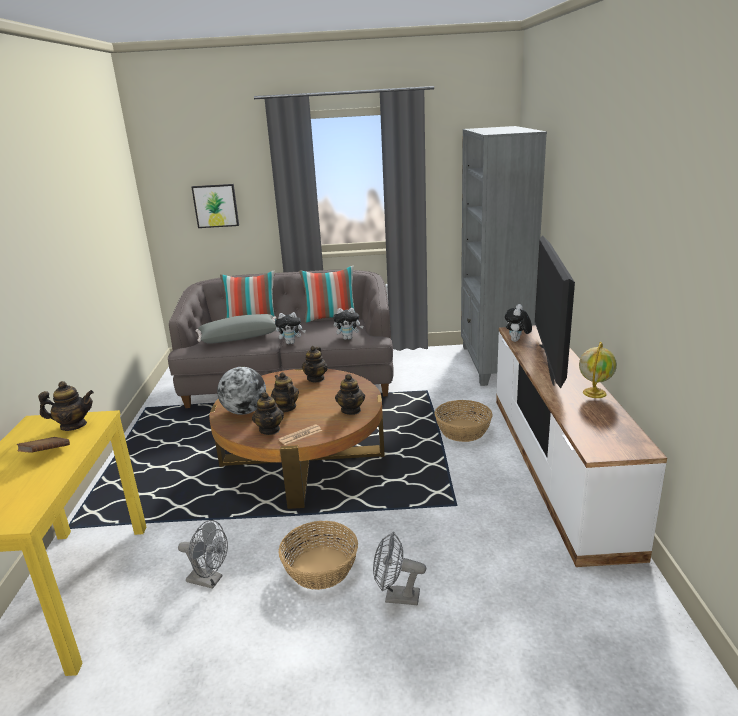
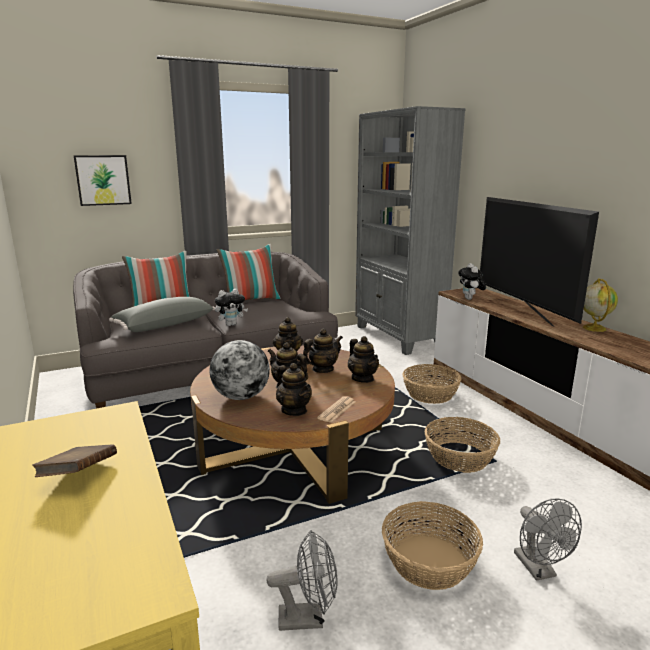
camera: 25 degrees left, 5 degrees down
(73, 425) = (83, 430): teapot -> teapot (322, 369)
(348, 338) = (292, 315): plush toy -> none
(396, 597) = (539, 570): grey fan -> grey fan turned 90 degrees counterclockwise
(428, 495) = (460, 457): none -> basket

